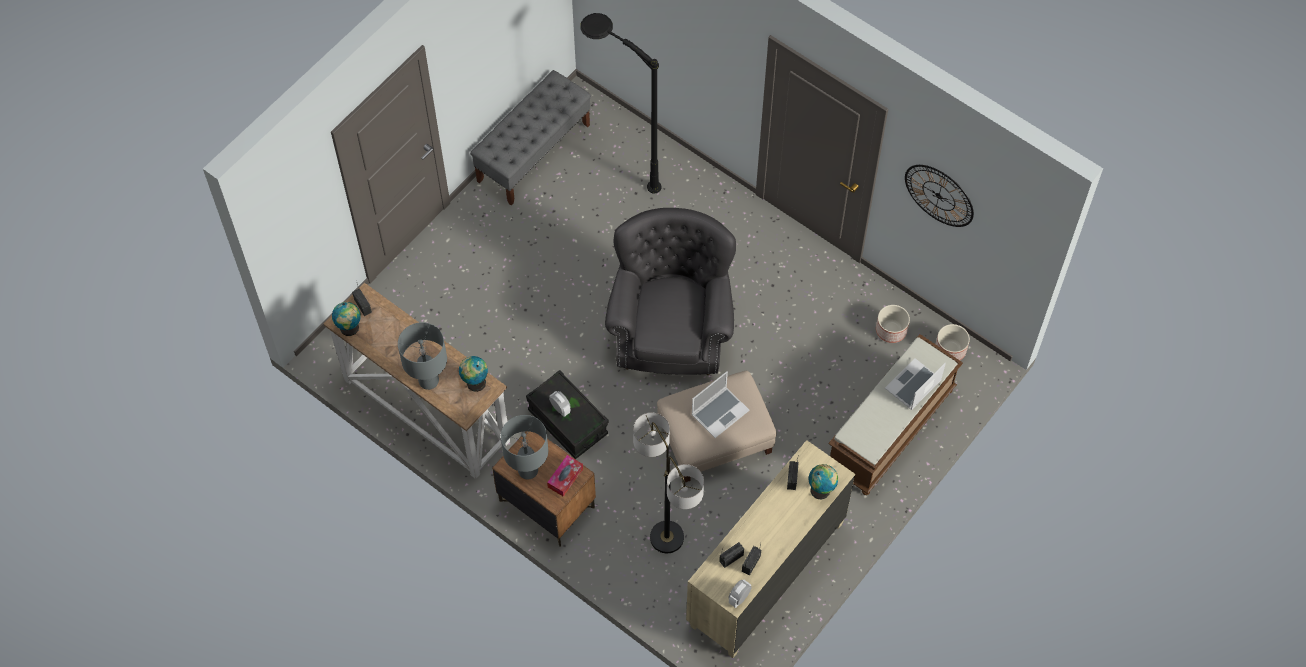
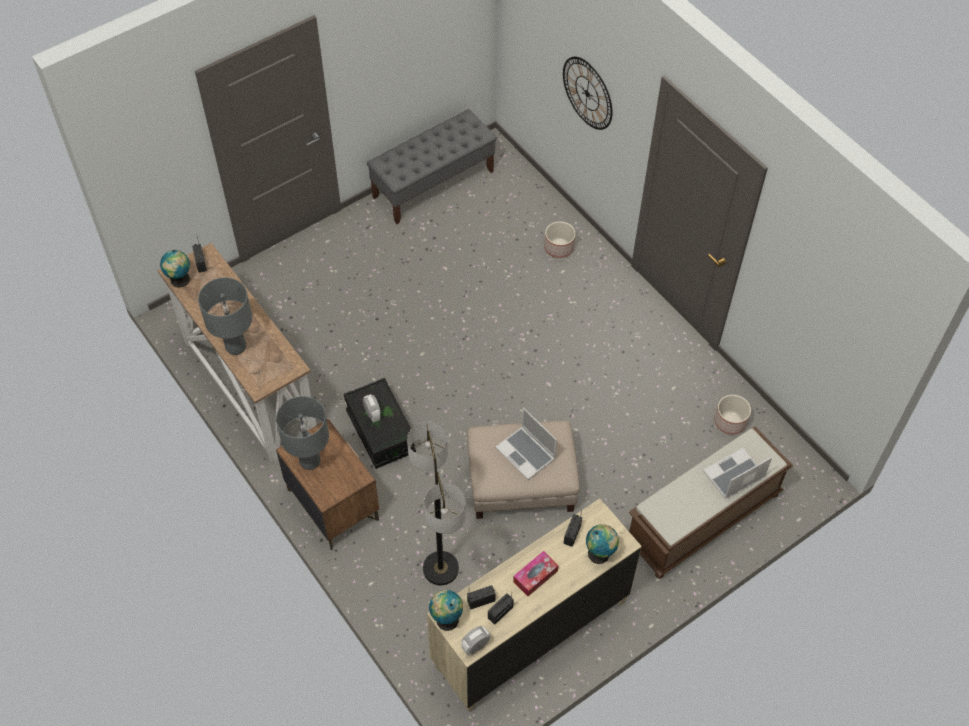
camera: 15 degrees right, 5 degrees down
(474, 382) = (280, 359): globe -> globe (446, 619)
(565, 478) = (344, 477): tissue box -> tissue box (535, 576)
(616, 165) = (506, 211): black floor lamp -> none
(671, 329) = (510, 369): grey armchair -> none
(720, 412) = (526, 454): laptop -> laptop turned 75 degrees clockwise
(939, 195) = (804, 277): wall clock -> wall clock (587, 93)
(950, 349) = (786, 454): planter -> planter (559, 247)

